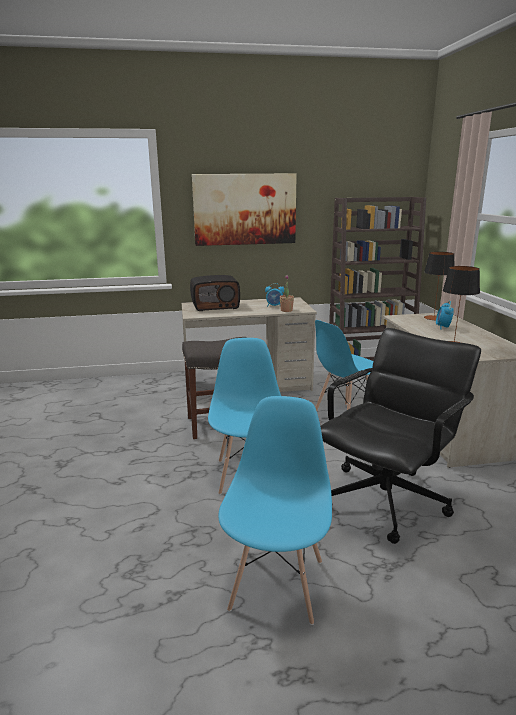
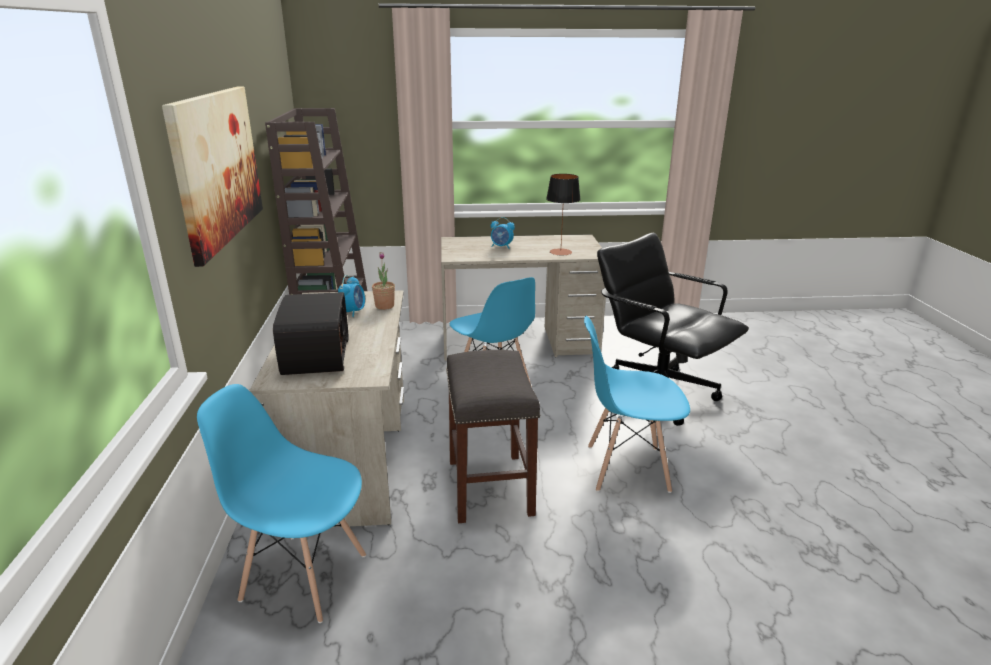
camera: 85 degrees left, 5 degrees up
(277, 583) = (793, 461): blue chair -> blue chair (304, 576)
(433, 318) = (464, 244): table lamp -> none

